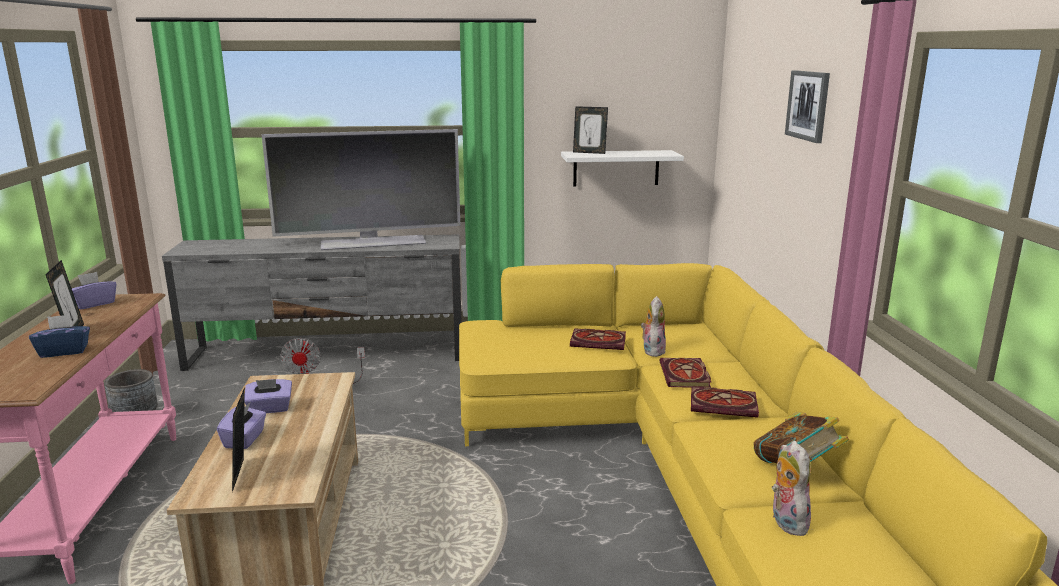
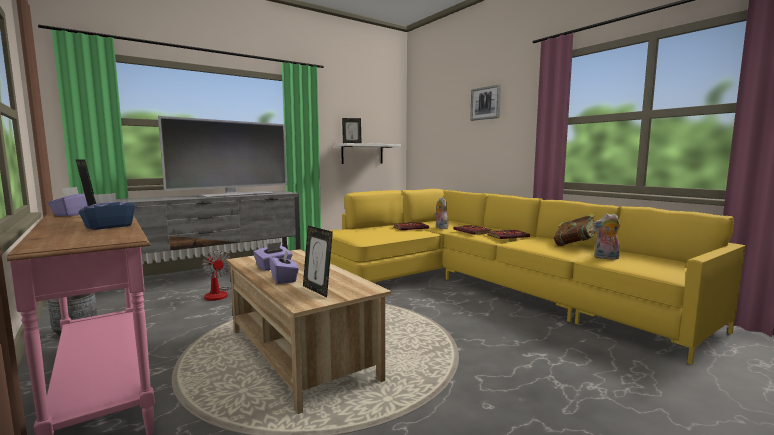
camera: 30 degrees left, 10 degrees down
(785, 521) = (606, 258): plush toy -> plush toy turned 45 degrees counterclockwise

